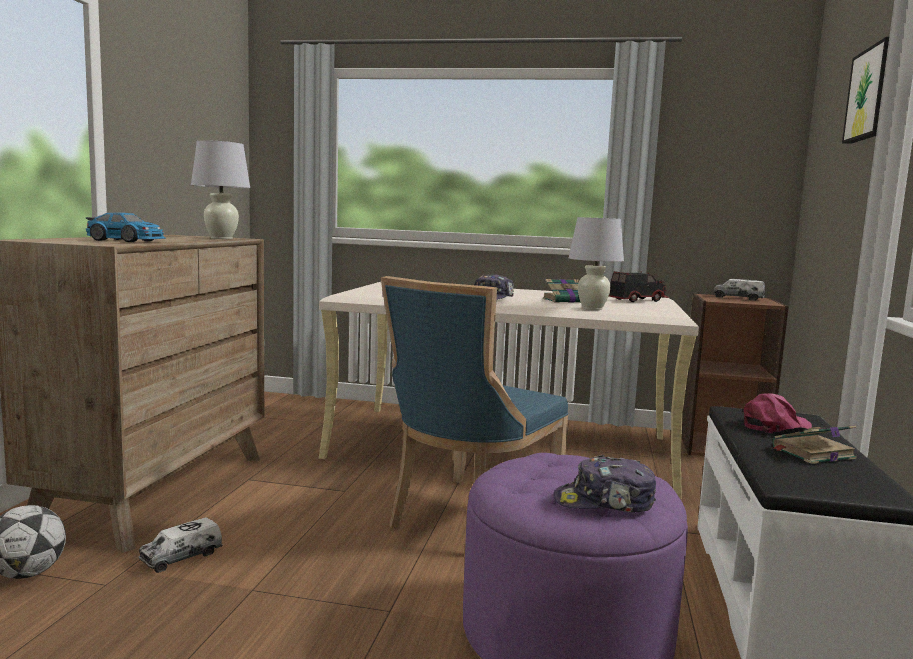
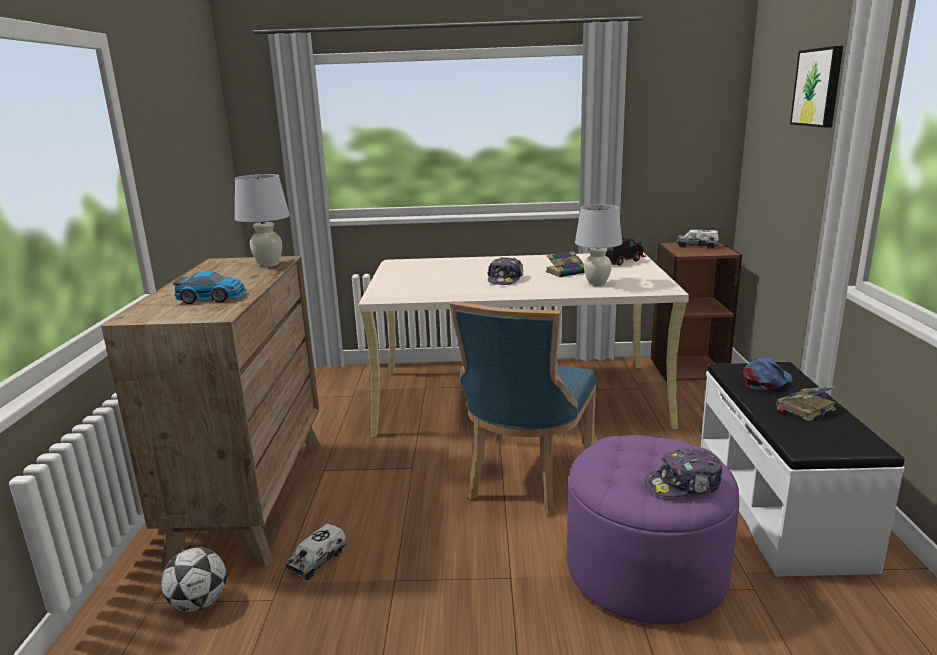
camera: 10 degrees left, 10 degrees up
(775, 426) = (766, 382): pink cap -> blue cap

